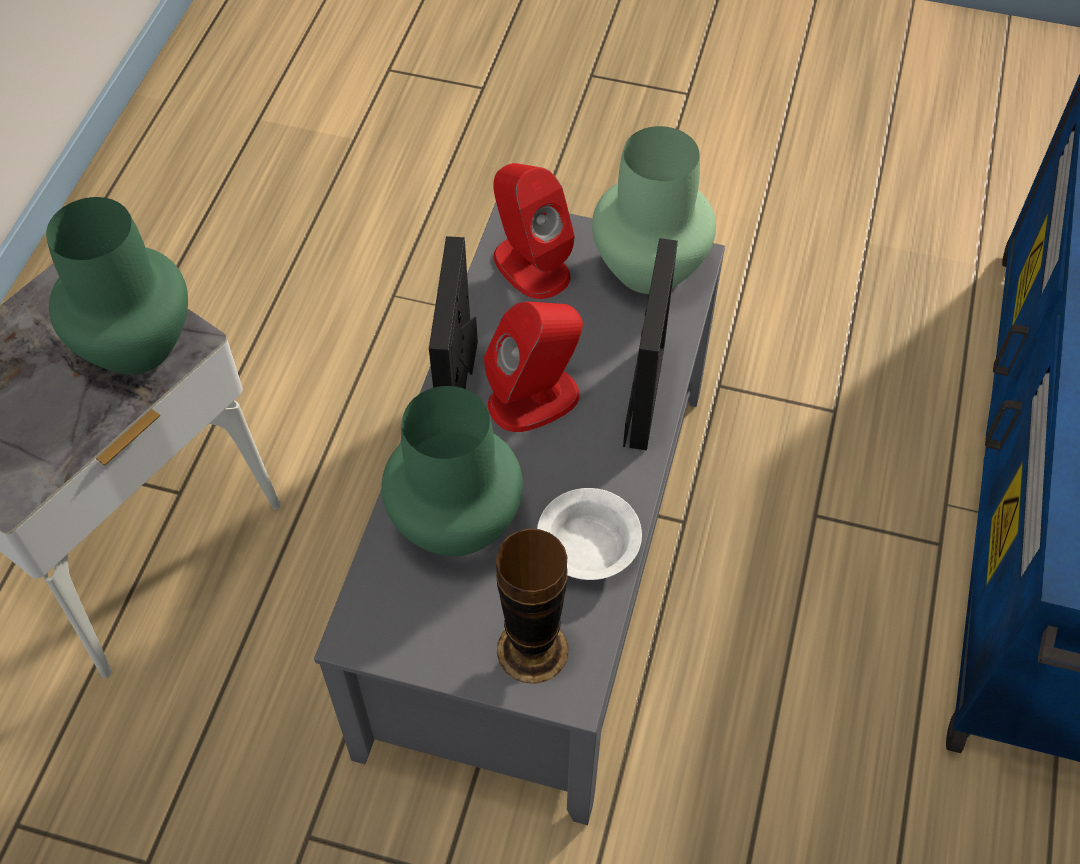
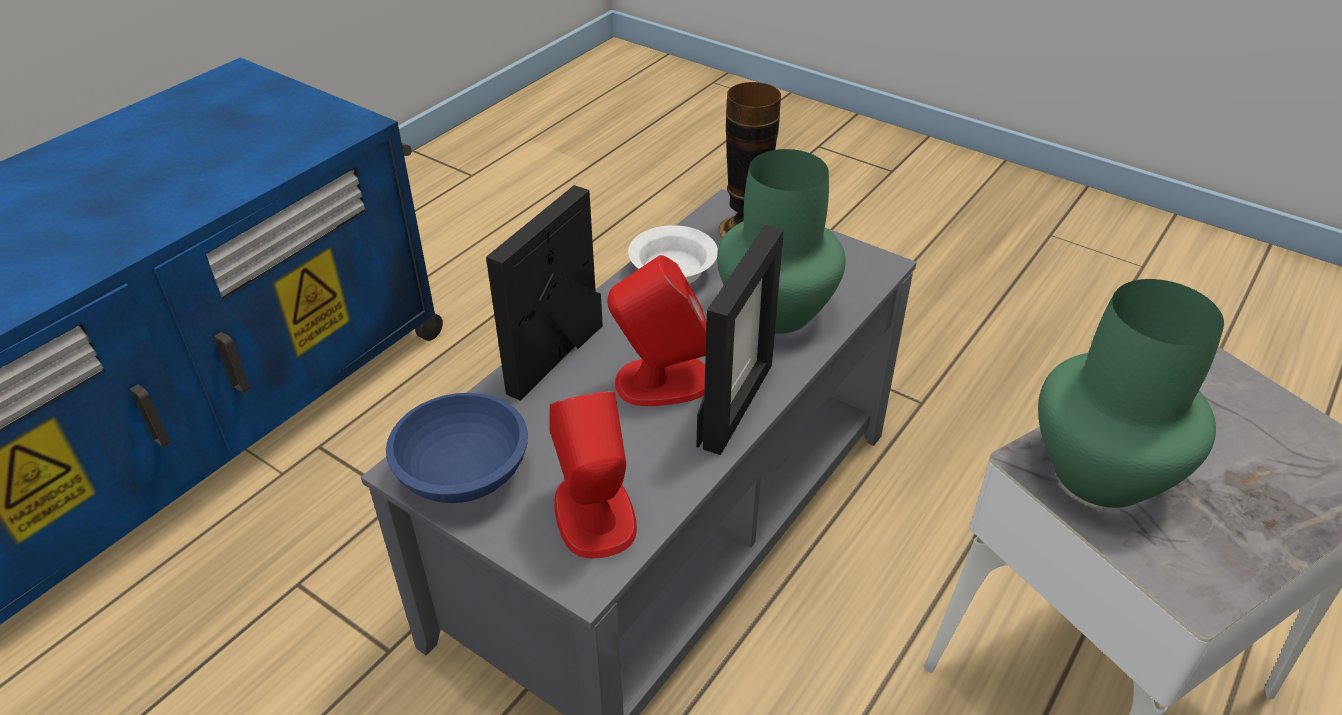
camera: 160 degrees left, 15 degrees down
(649, 266) = (462, 475): green vase -> blue bowl

